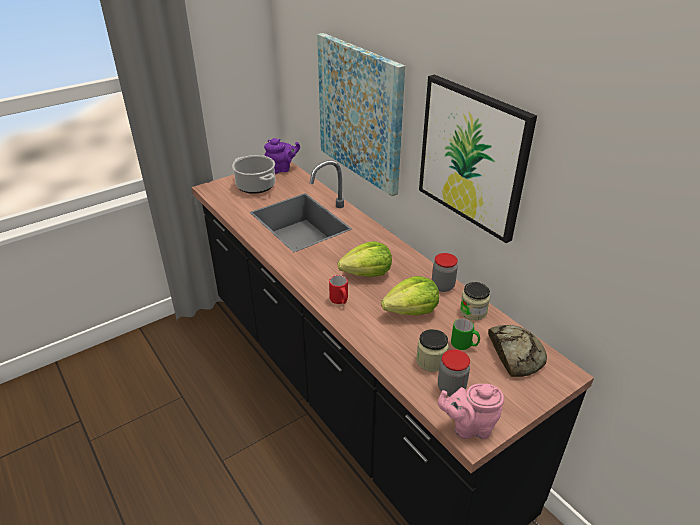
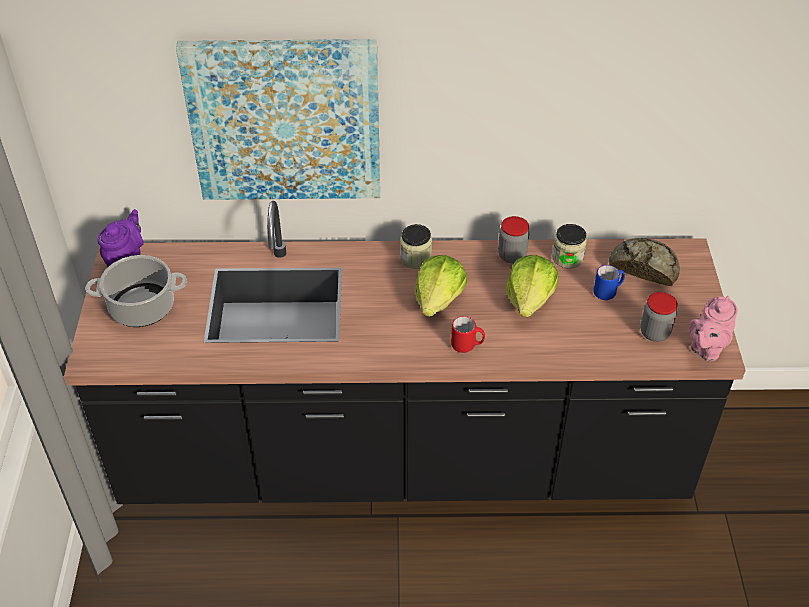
camera: 55 degrees left, 10 degrees up
(431, 361) = (611, 326): jar -> jar (415, 258)
(464, 345) = (608, 292): green mug -> blue mug
(472, 156) = (511, 103): picture -> none

